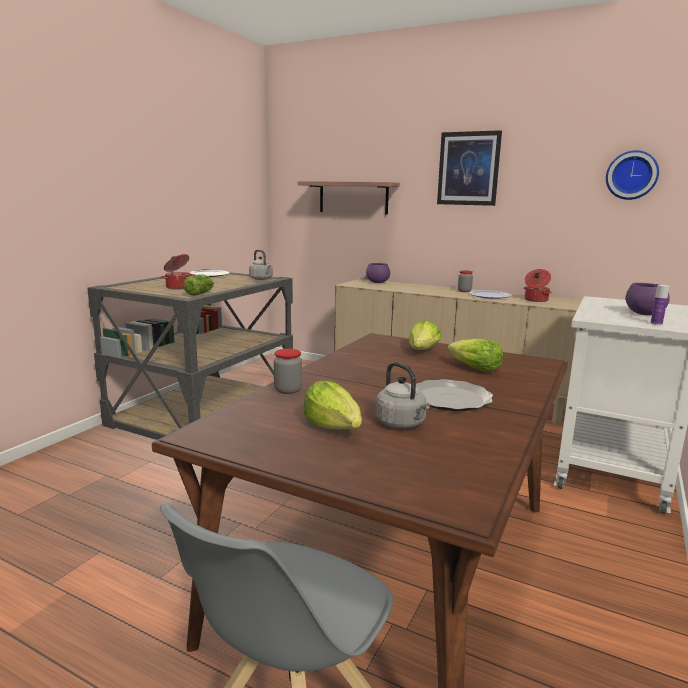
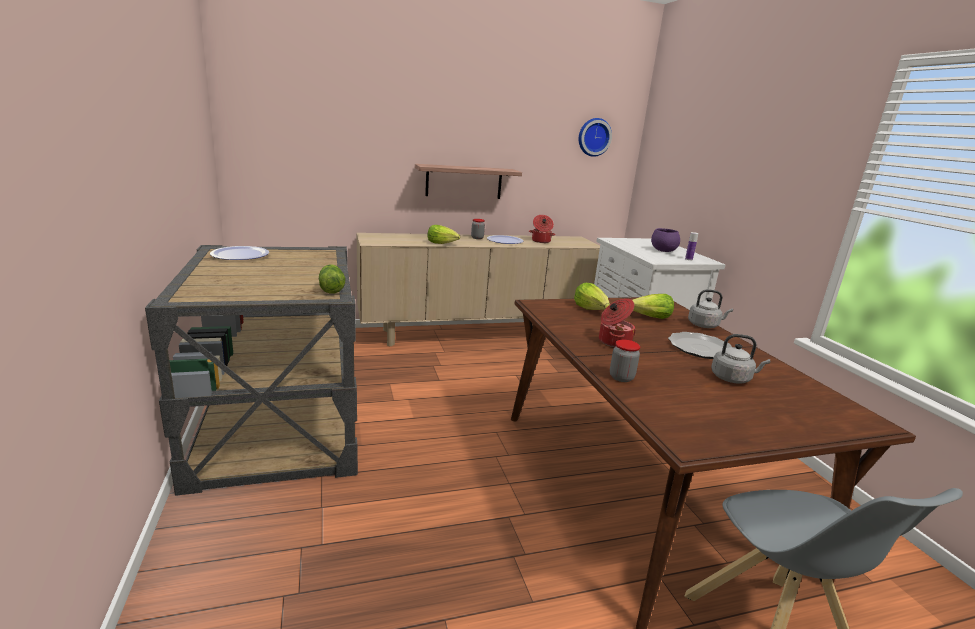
camera: 45 degrees left, 5 degrees up
(179, 287) = (271, 283): cooking pot -> cooking pot (613, 341)
(261, 279) = (323, 253): grey kettle -> grey kettle (704, 325)
(334, 427) = (718, 397): lettuce -> lettuce (442, 243)
(353, 197) = (344, 143): shelf -> shelf (464, 182)
(378, 282) = (388, 236): purple bowl -> none
(468, 168) = (469, 121): picture -> none

